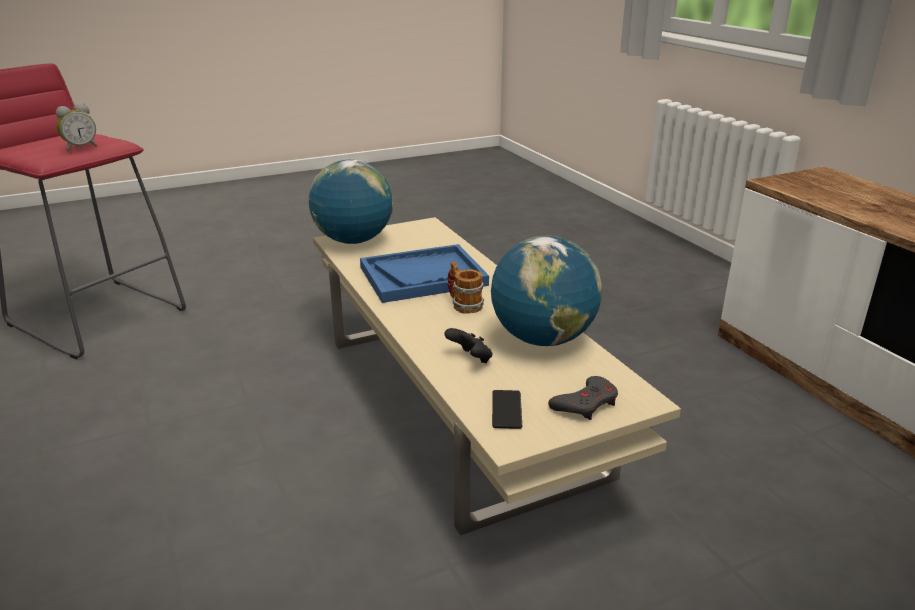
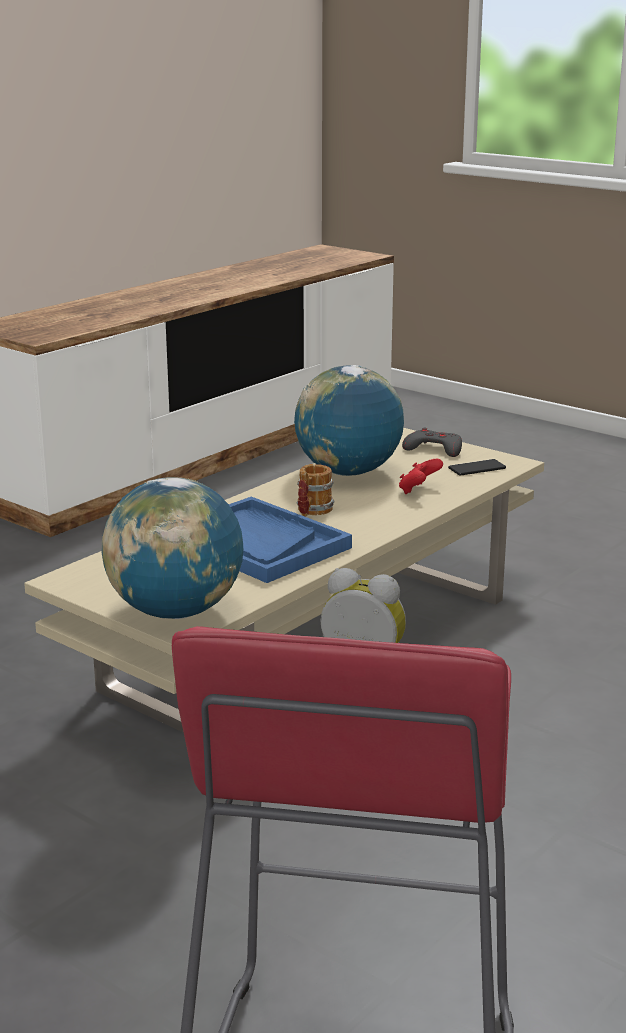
camera: 115 degrees left, 5 degrees down
(470, 359) = (418, 491): black game controller -> red game controller

